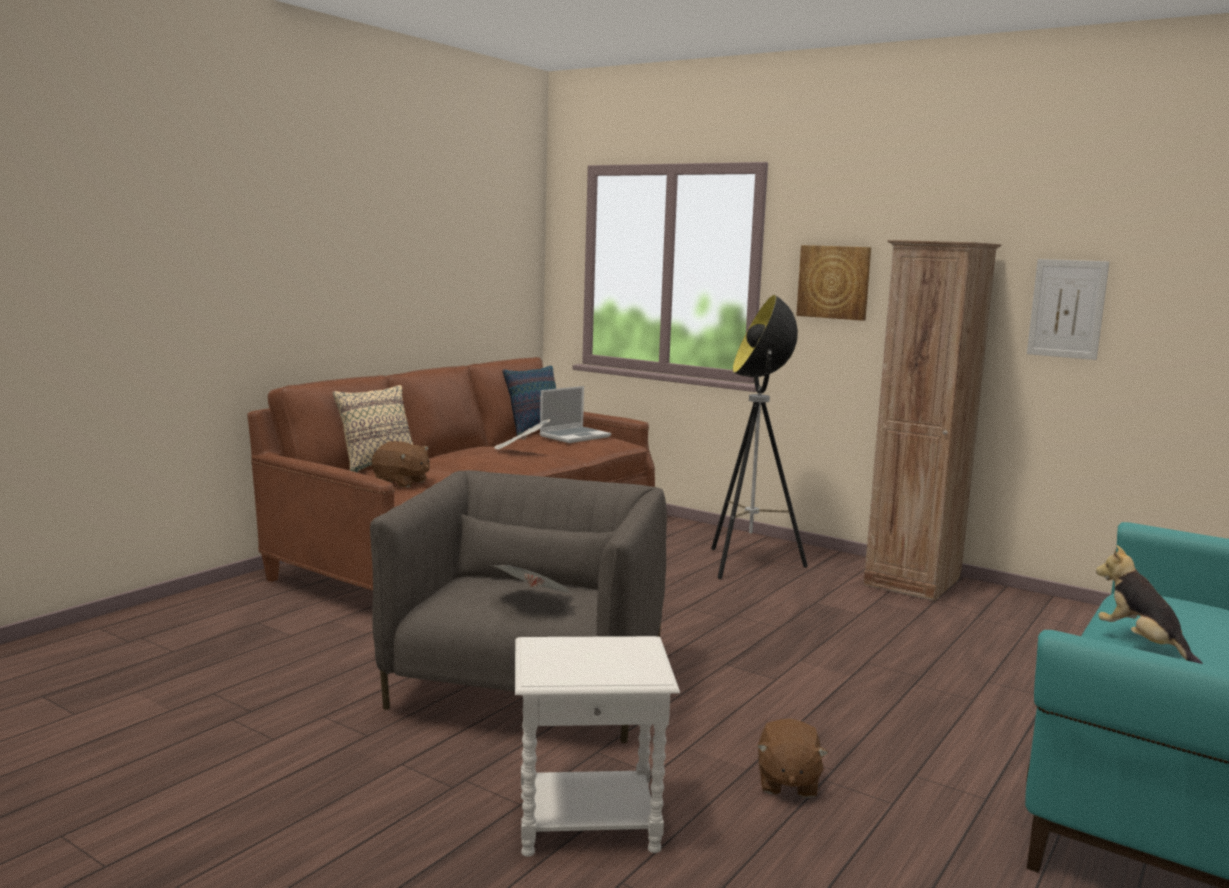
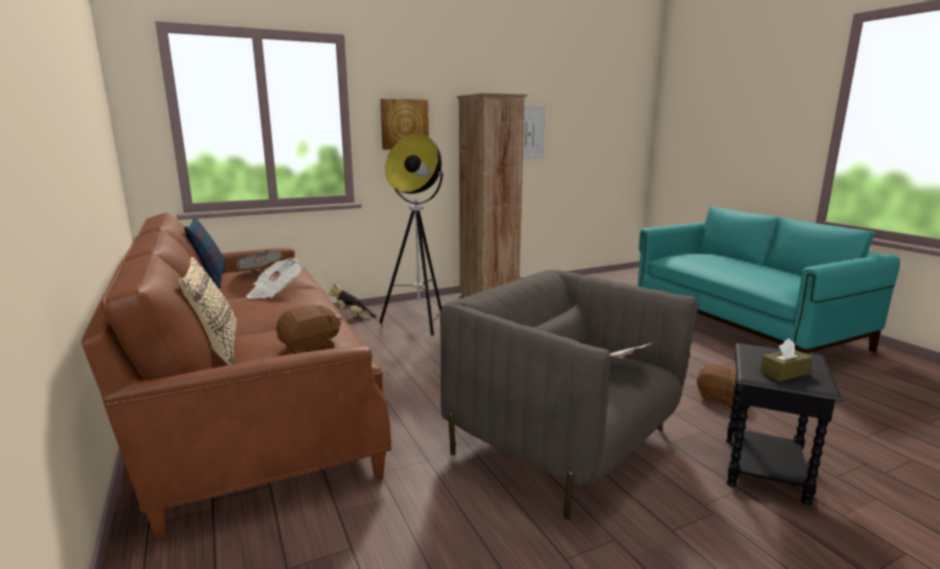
camera: 60 degrees left, 5 degrees up
(565, 658) = (784, 373): none -> brown tissue box
(575, 436) = (260, 272): laptop -> newspaper
(588, 820) = (763, 469): white side table -> black side table
(1142, 644) = (737, 271): plush toy -> plush toy (351, 316)

